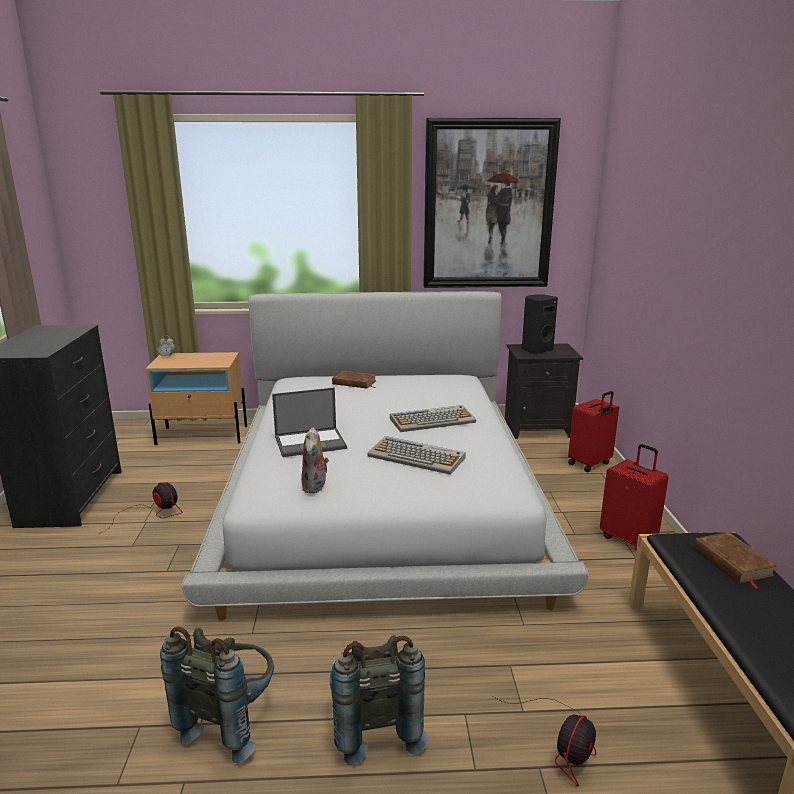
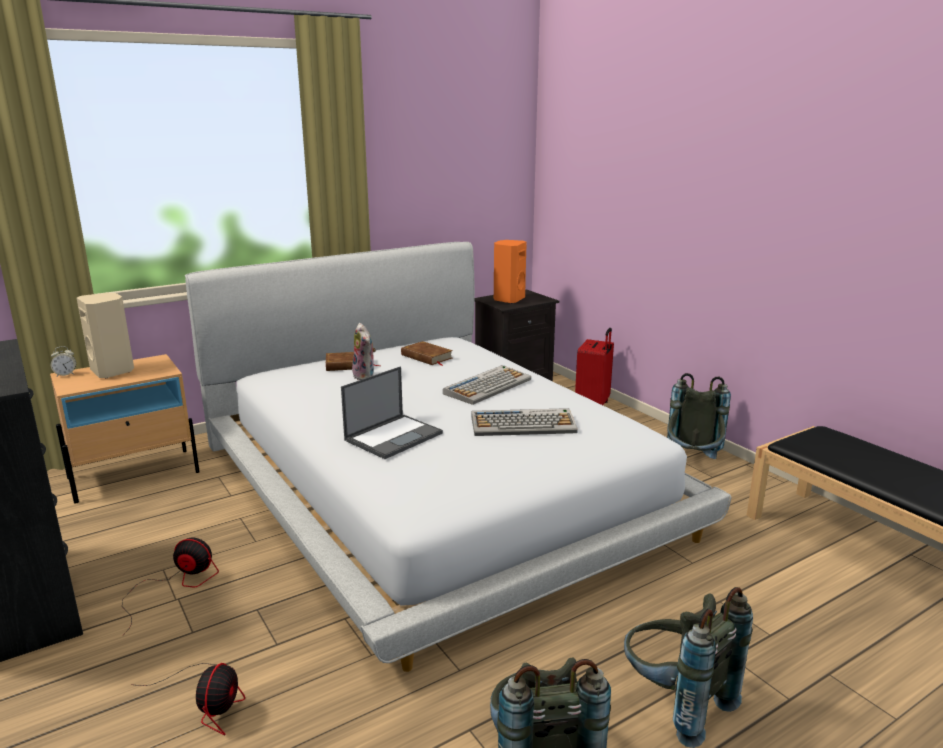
camera: 30 degrees left, 0 degrees up
(194, 358) = (113, 371): none -> beige speaker
(315, 487) = (465, 480): plush toy -> plush toy (365, 376)
(488, 205) = (437, 146): picture -> none
(536, 350) = (508, 299): black speaker -> orange speaker
(563, 743) = (824, 647): fan -> fan (211, 701)
(629, 539) = (692, 463): red suitcase -> grey backpack
(732, 561) = (851, 447): brown book -> brown book (426, 357)

